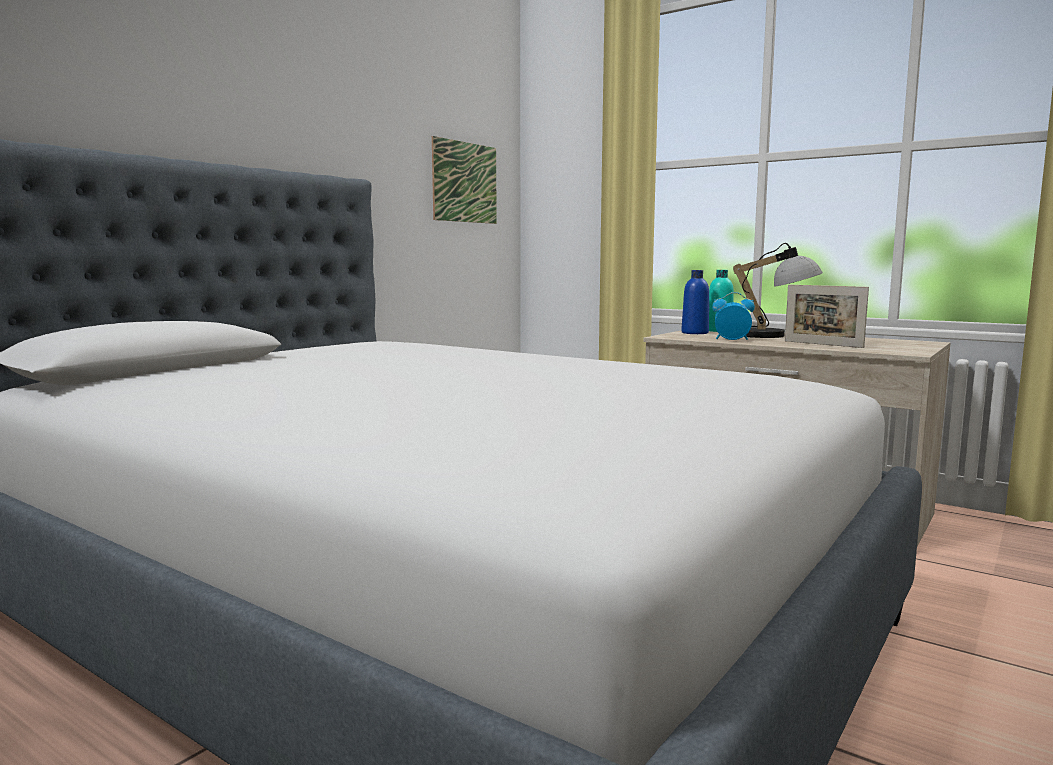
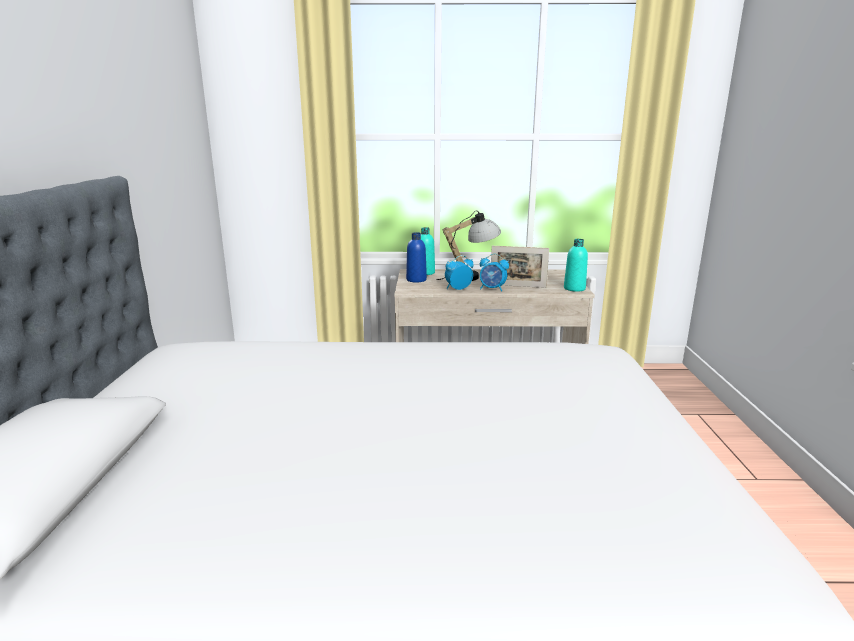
camera: 35 degrees left, 10 degrees up
(465, 182) = (178, 153): picture -> none
(778, 343) = (492, 289): none -> alarm clock
(908, 351) = (574, 288): none -> turquoise bottle

